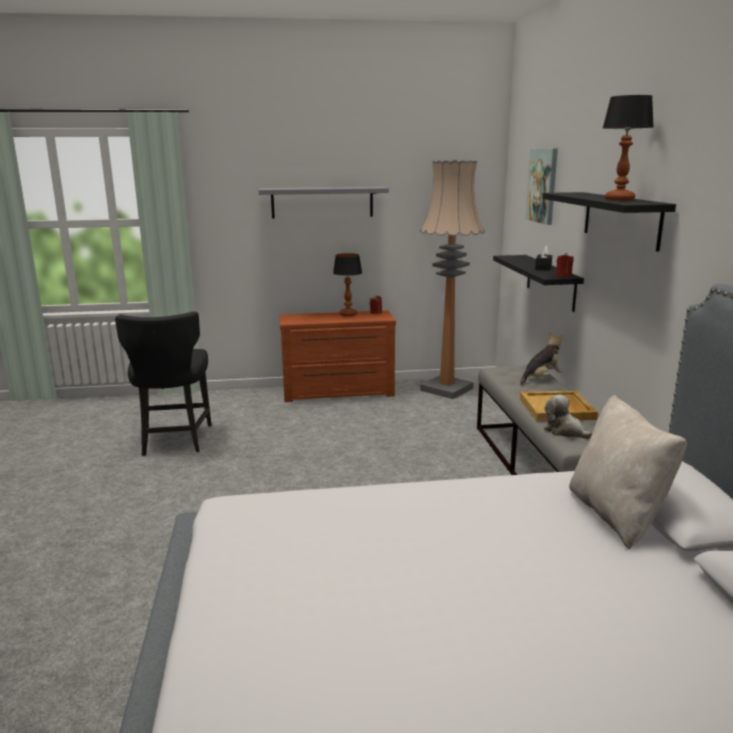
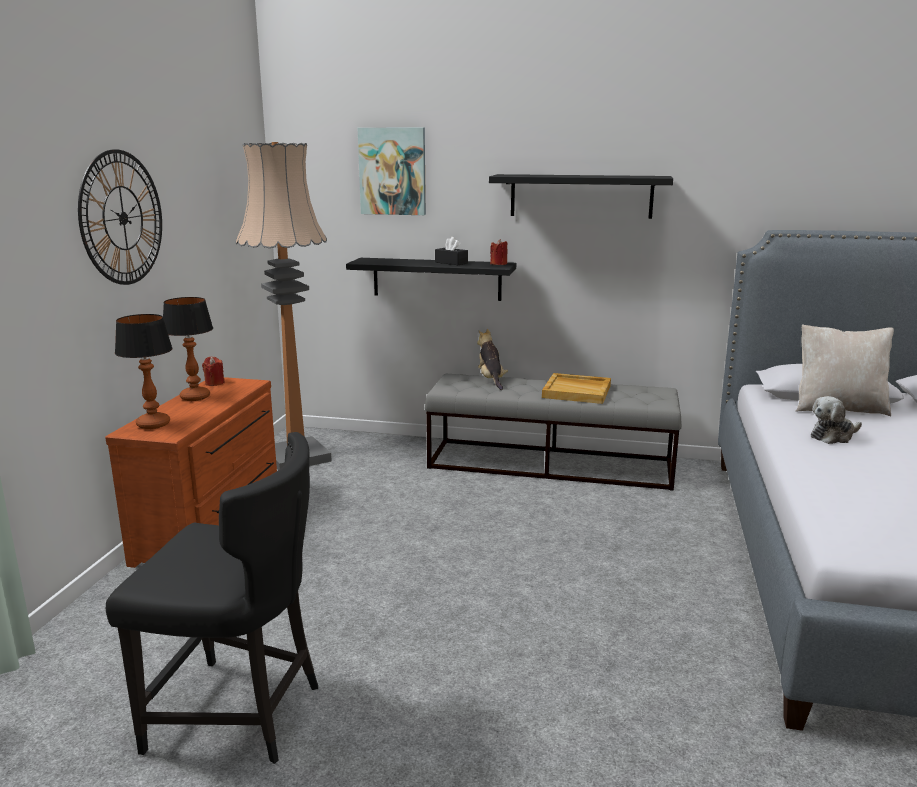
camera: 70 degrees left, 0 degrees up
(322, 202) = (122, 218): grey shelf -> wall clock
(565, 431) = (631, 400): plush toy -> plush toy (833, 436)
(619, 200) = (618, 176): table lamp -> table lamp (154, 424)

